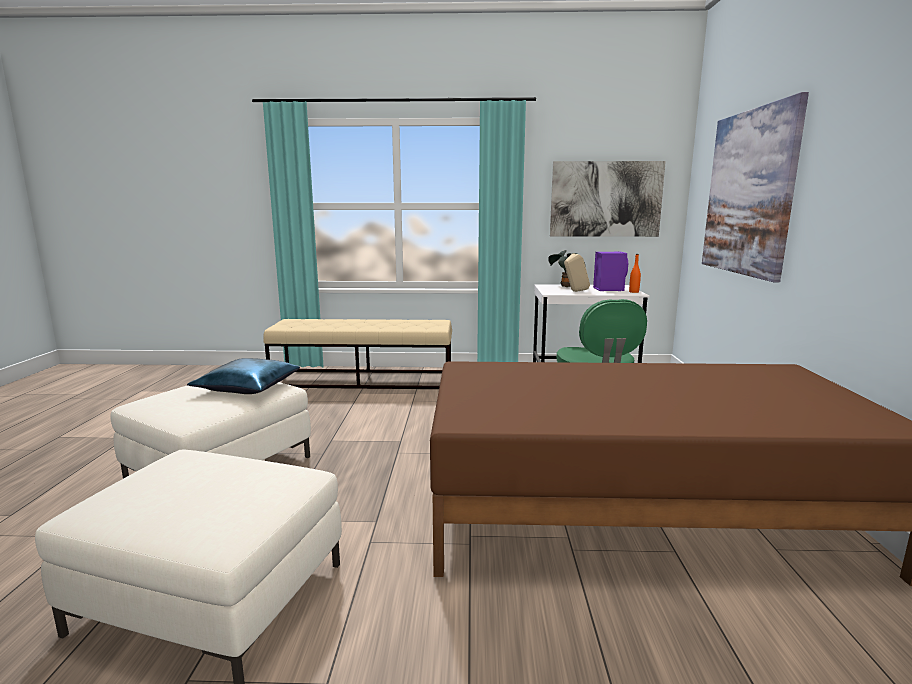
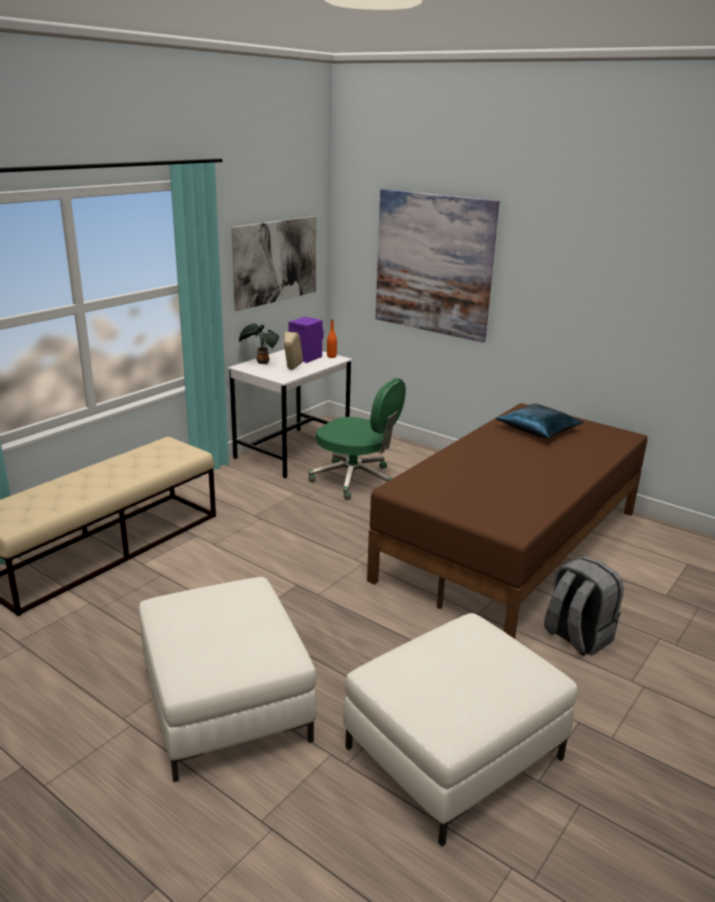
camera: 55 degrees left, 10 degrees up
(247, 387) = (230, 602): blue pillow -> blue pillow (539, 430)
(514, 624) = (576, 637): none -> grey backpack

